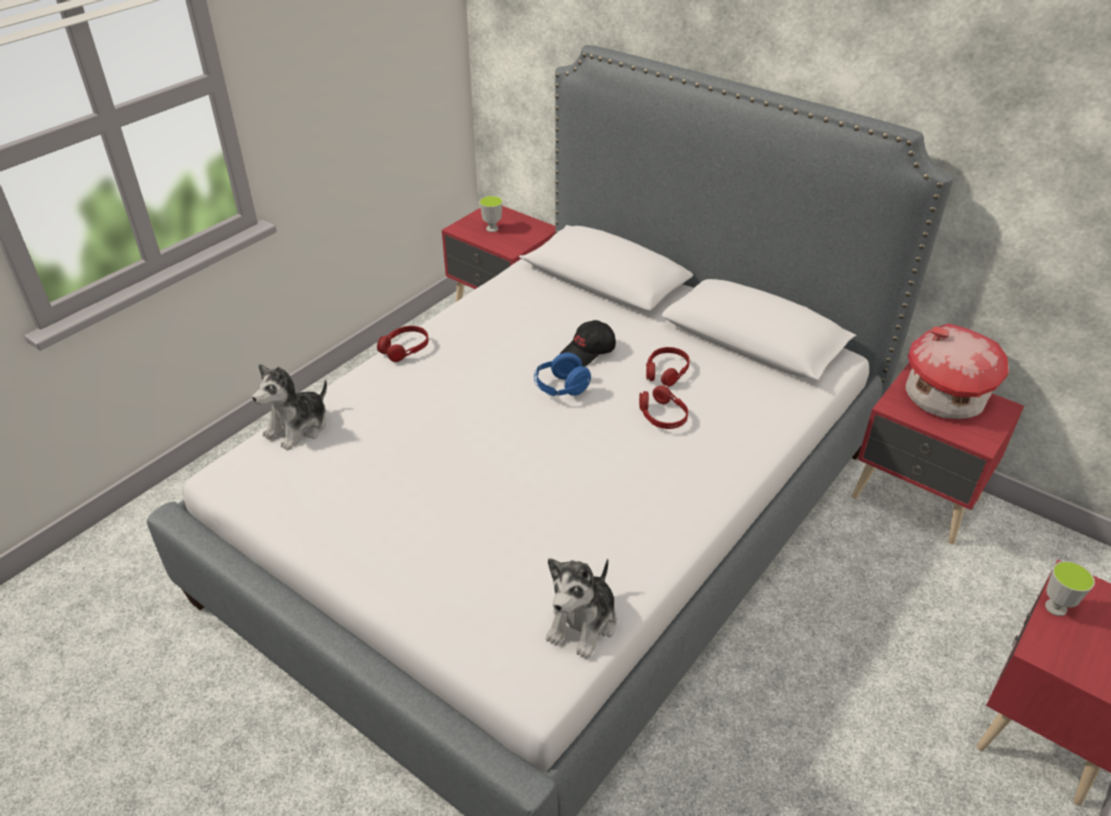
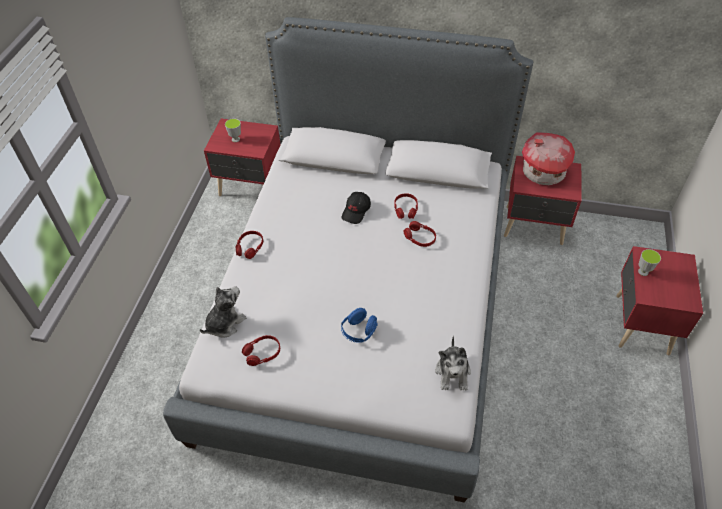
camera: 25 degrees left, 10 degrees up
(298, 428) = (224, 323): plush toy -> plush toy turned 150 degrees counterclockwise
(316, 482) = (262, 353): none -> red headphones
(561, 388) = (357, 241): blue headphones -> blue headphones (359, 332)

